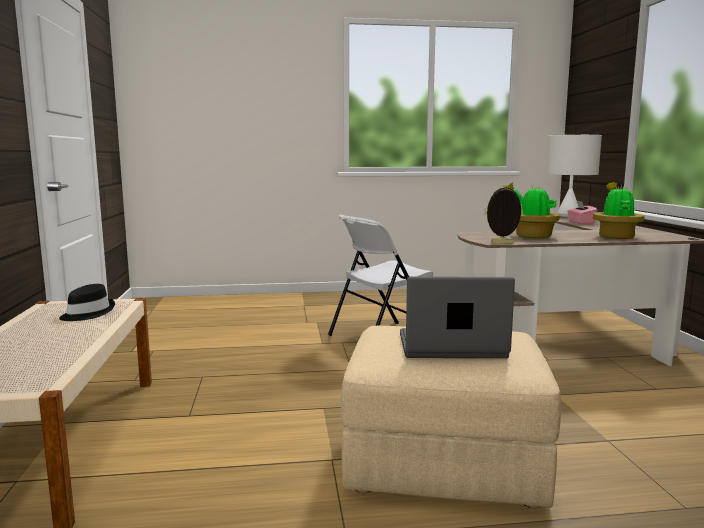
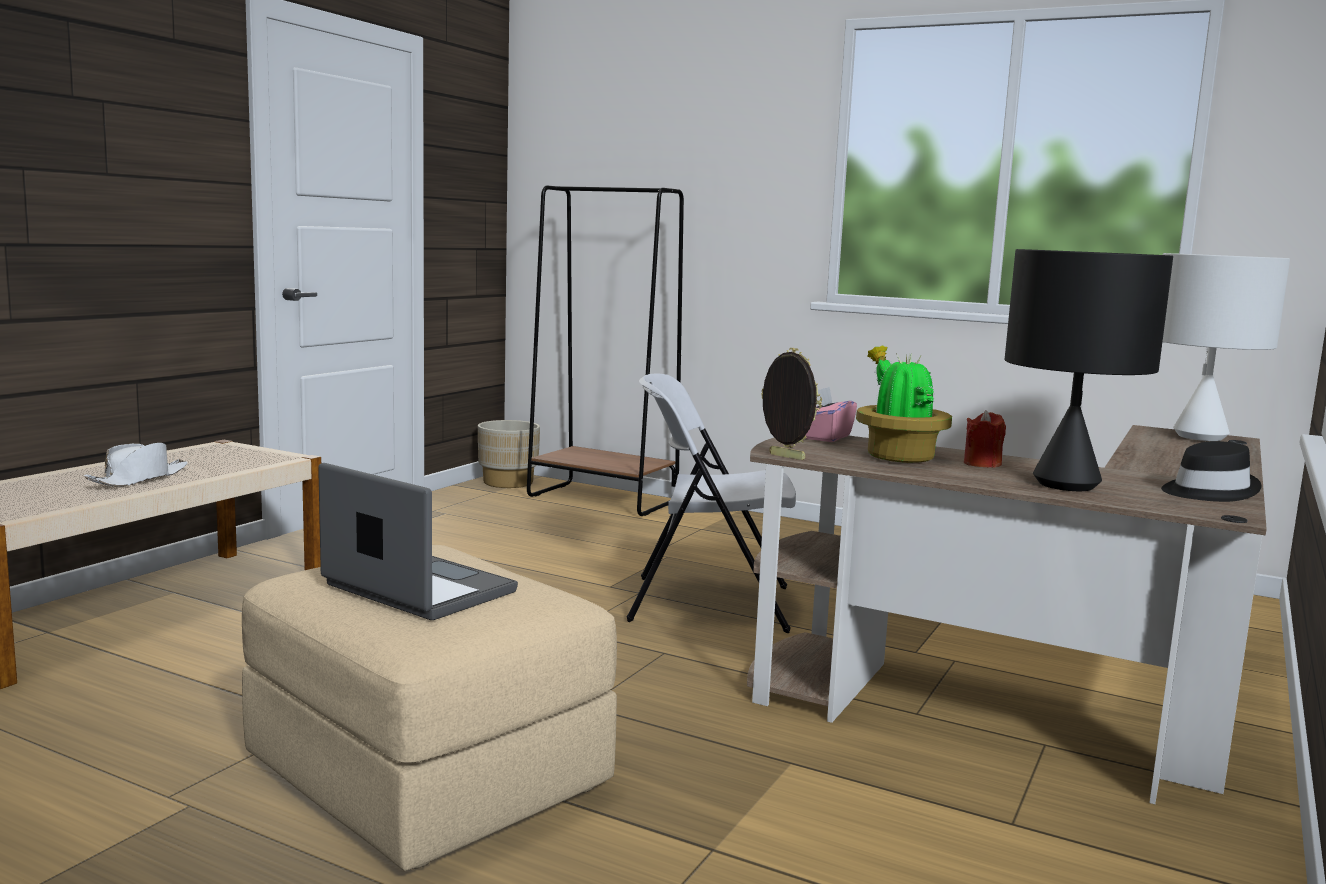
camera: 35 degrees right, 0 degrees up
(64, 336) = (139, 479): none -> white hat
(87, 313) = (221, 461): black hat -> black hat (1207, 492)
(150, 304) = (508, 482): none -> beige planter
(224, 302) = (602, 500): none -> clothes rack
(563, 234) = (982, 464): none -> red candle
(580, 223) = (1150, 453): pink tissue box -> pink tissue box (826, 437)
(615, 237) = (1066, 485): potted plant -> black table lamp

